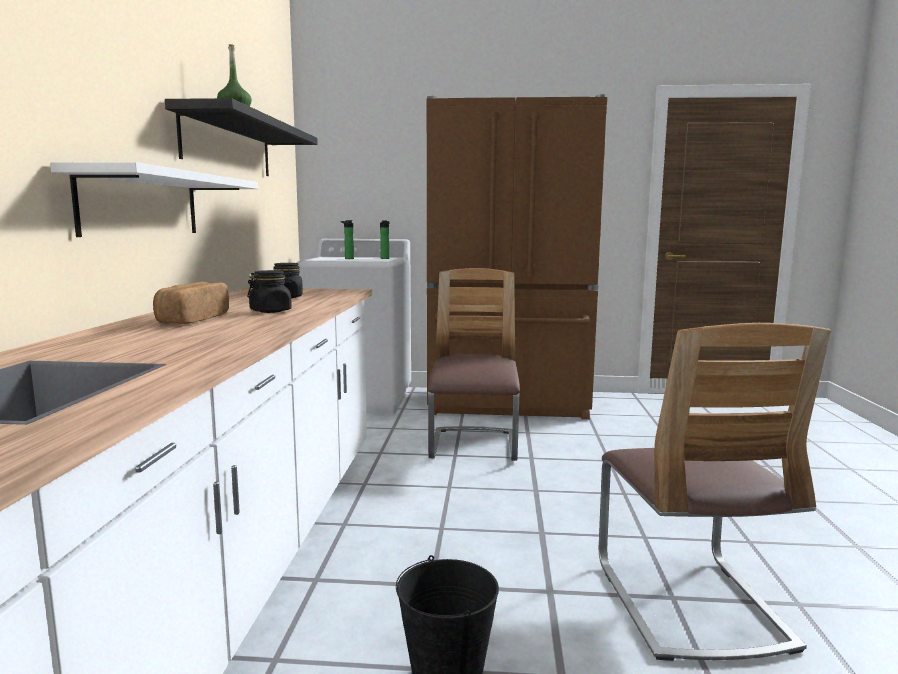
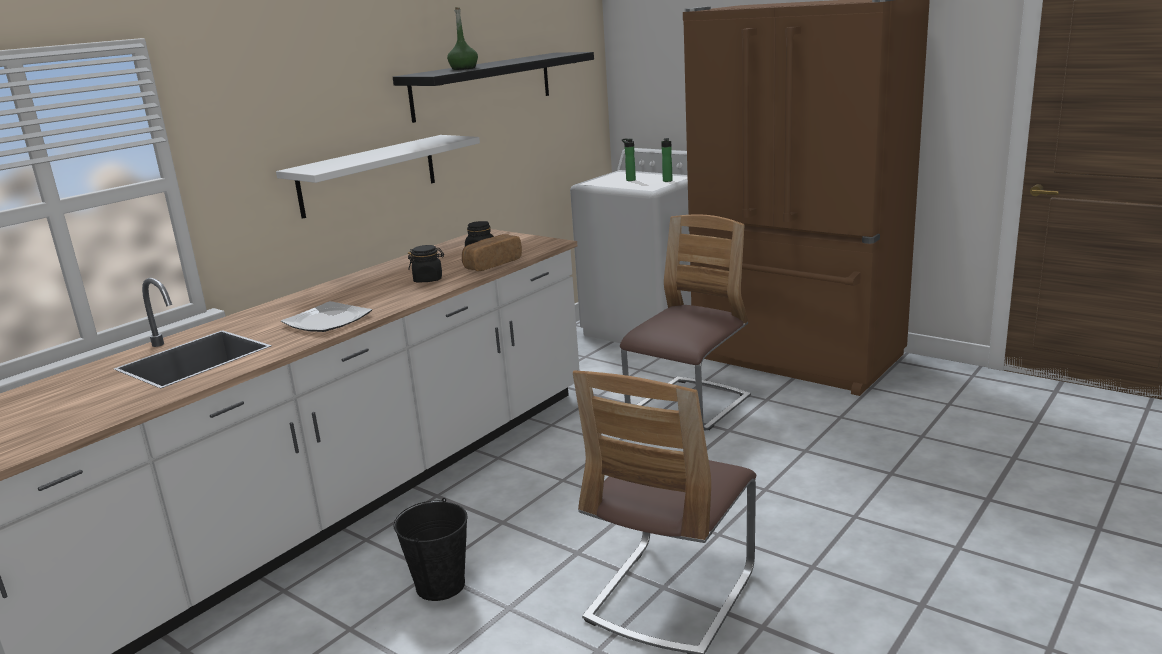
camera: 35 degrees right, 10 degrees up
(192, 319) = (362, 287): bread -> bread (492, 264)
(210, 340) = (328, 320): none -> plate

